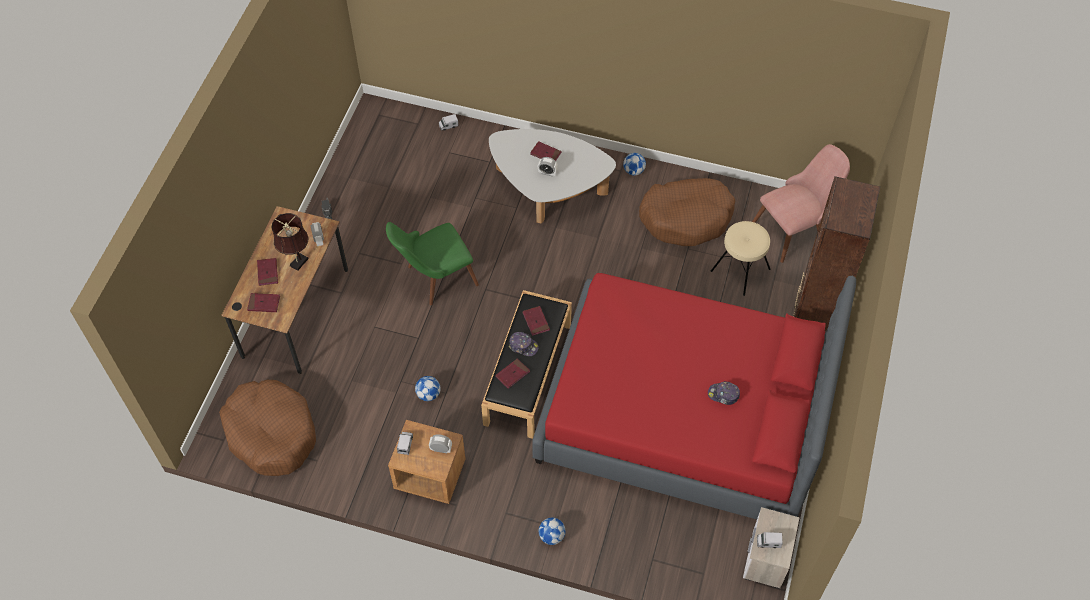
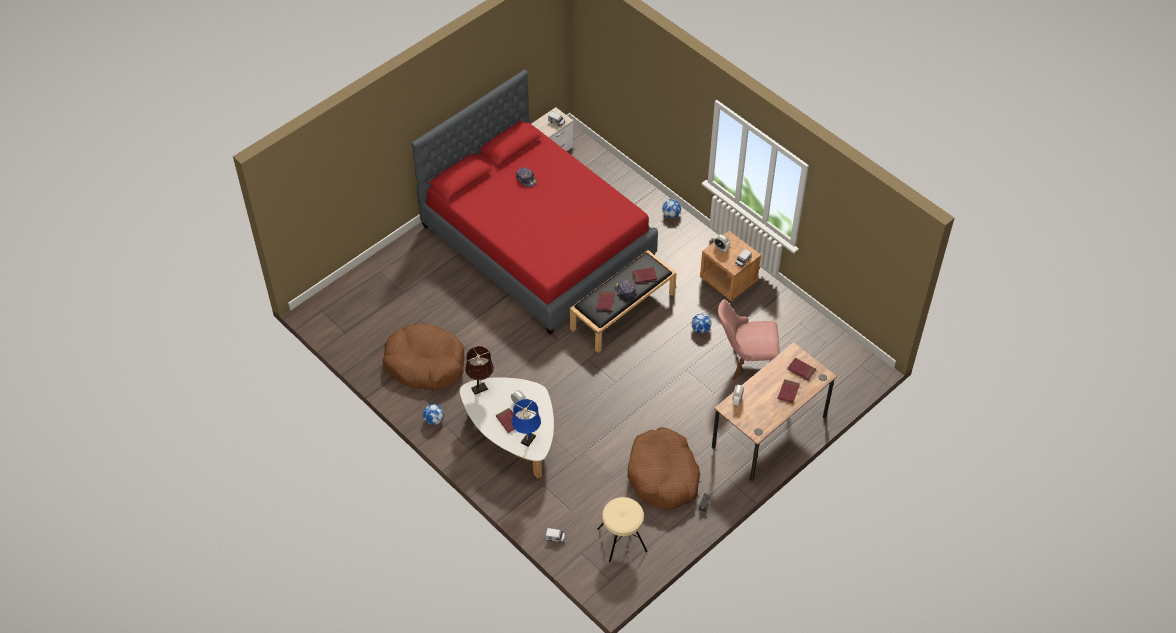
camera: 150 degrees left, 5 degrees down
(271, 433) = (825, 354): brown dog bed -> brown dog bed (663, 475)
(297, 263) = (762, 388): brown table lamp -> brown table lamp (481, 388)
(434, 279) = (648, 408): green chair -> none
(515, 145) = (527, 440): none -> blue table lamp
(740, 270) = (420, 309): beige stool -> beige stool (622, 540)
(794, 228) = (355, 318): pink chair -> pink chair (746, 362)
(813, 320) = (402, 254): brown bookcase -> none

